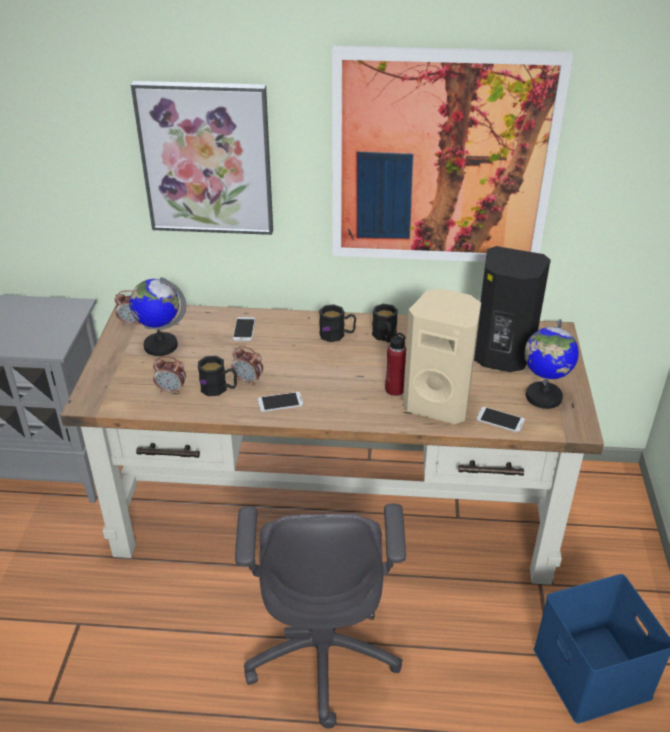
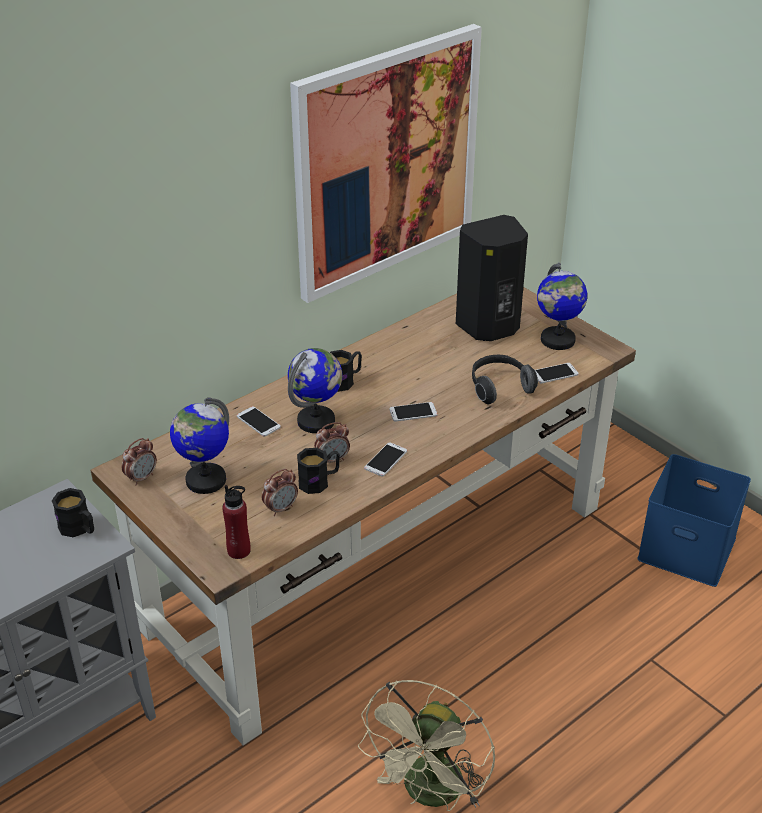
camera: 45 degrees left, 0 degrees up
(165, 683) = (430, 794): none -> beige fan
(206, 159) = (176, 251): picture -> none
(278, 350) = (316, 421): none -> globe
(323, 652) = (513, 674): grey office chair -> none
(348, 383) = (413, 412): none -> phone
(385, 337) = (384, 360): black mug -> black mug (79, 529)
(394, 389) = (454, 396): red bottle -> red bottle (239, 550)
(438, 403) = (499, 387): beige speaker -> headphones

